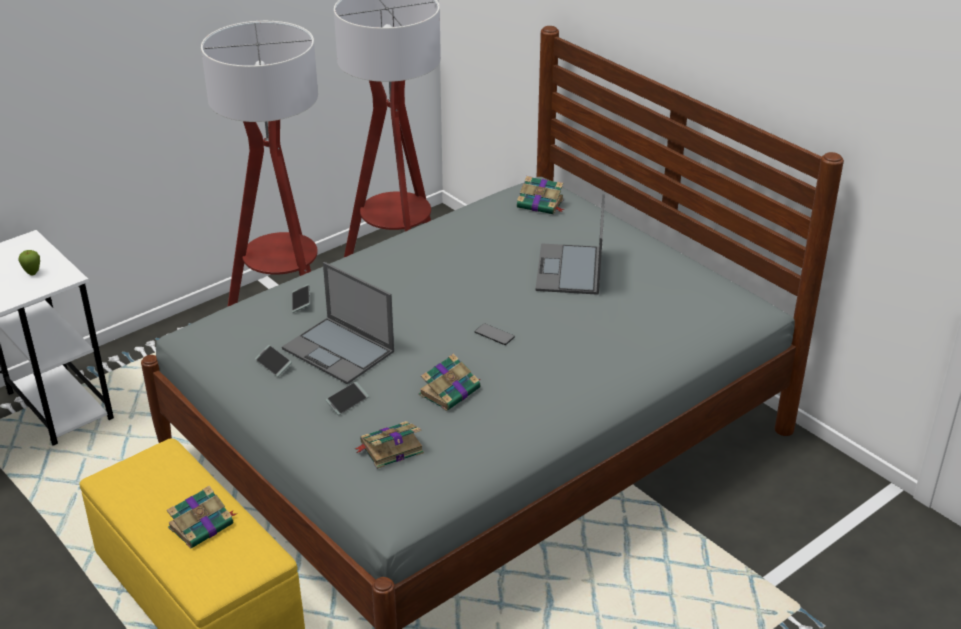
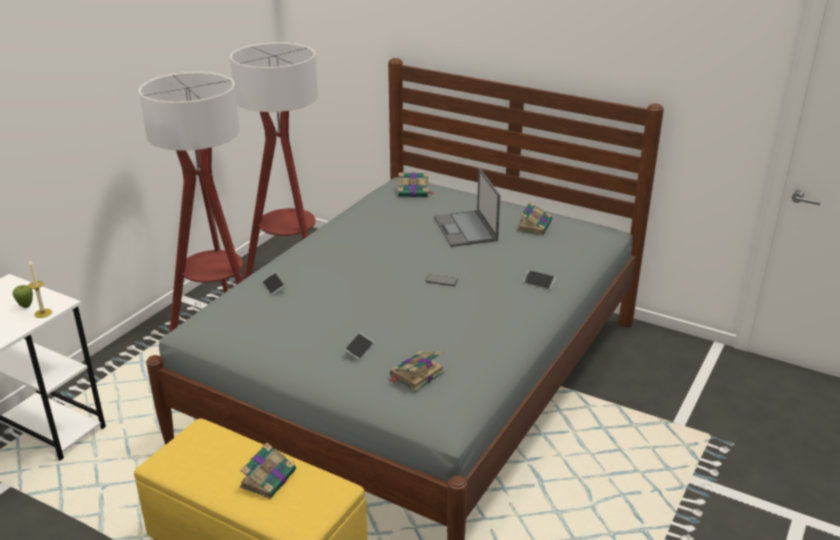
camera: 20 degrees left, 5 degrees down
(44, 285) = (43, 313): none -> candle
(273, 364) = (280, 335): phone -> phone (539, 282)
(339, 350) = (328, 314): laptop -> none
(450, 391) = (435, 325): book -> book (534, 225)

